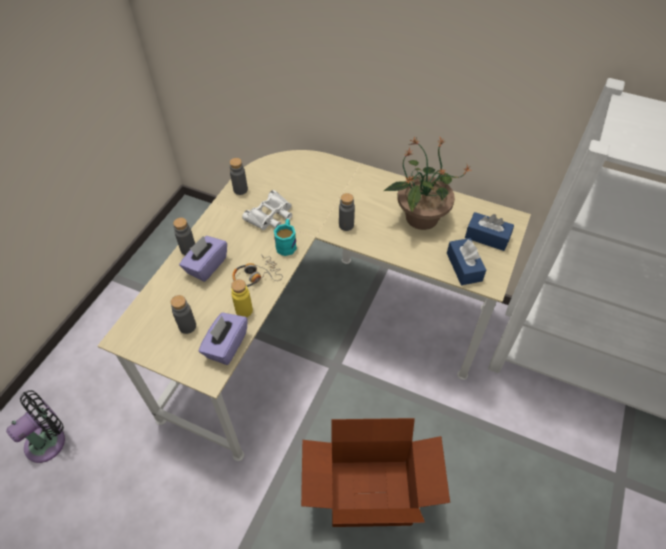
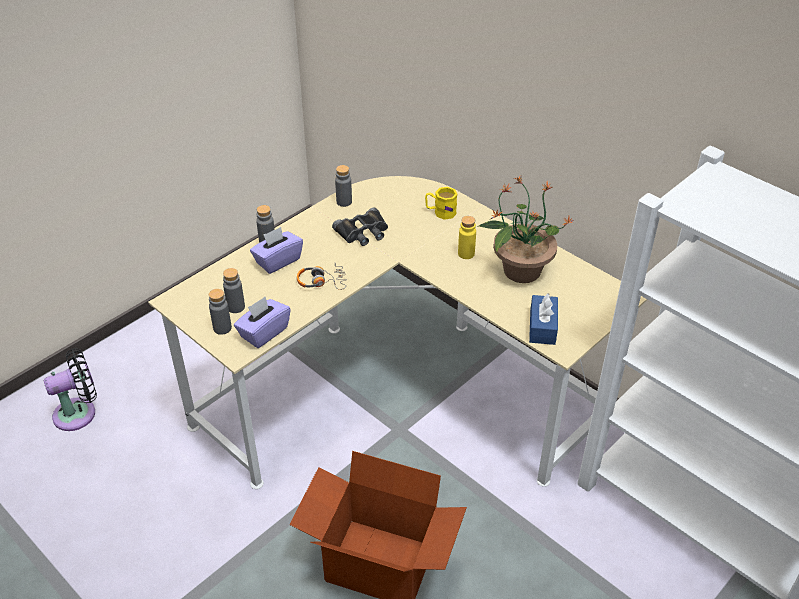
camera: 20 degrees right, 10 degrees down
(244, 310) = (295, 308): yellow bottle -> yellow bottle (466, 254)
(271, 216) = (363, 232): white binoculars -> black binoculars
(286, 244) = (366, 261): turquoise mug -> none
(328, 179) = (440, 212): none -> yellow mug
(346, 225) = (436, 259): grey bottle -> grey bottle (222, 328)
(487, 237) = (585, 306): blue tissue box -> none

